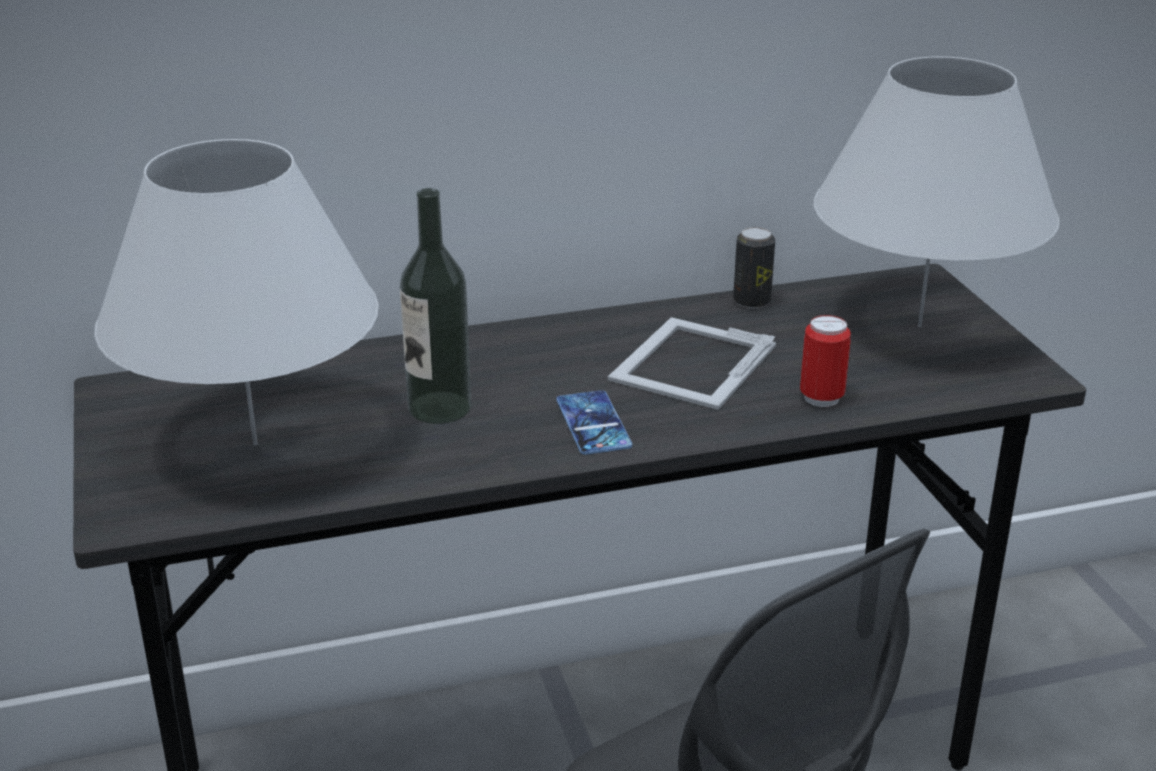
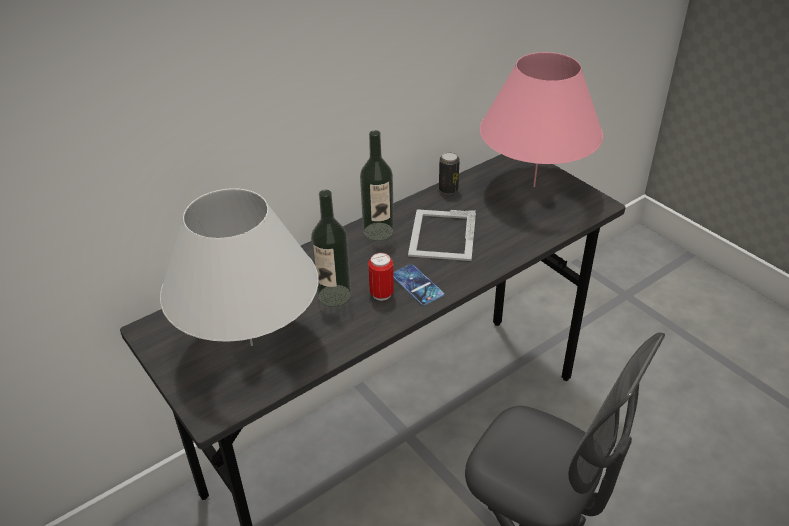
camera: 20 degrees left, 10 degrees up
(581, 336) = (378, 231): none -> bottle
(821, 398) = (514, 241): can -> can (381, 294)
(919, 326) = (534, 186): white table lamp -> pink table lamp

